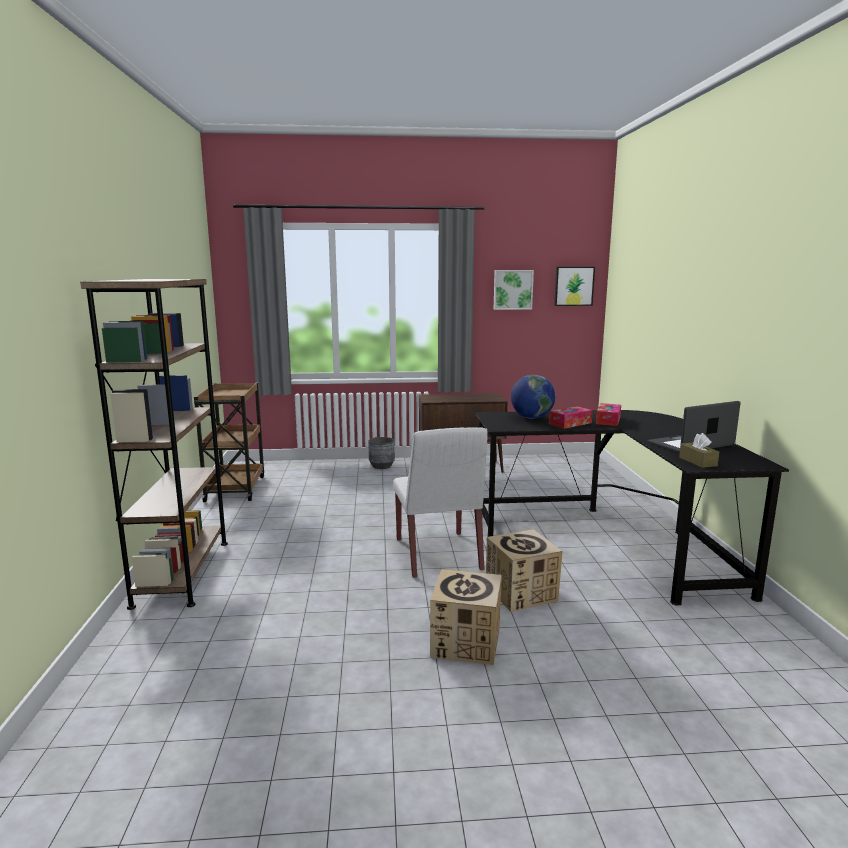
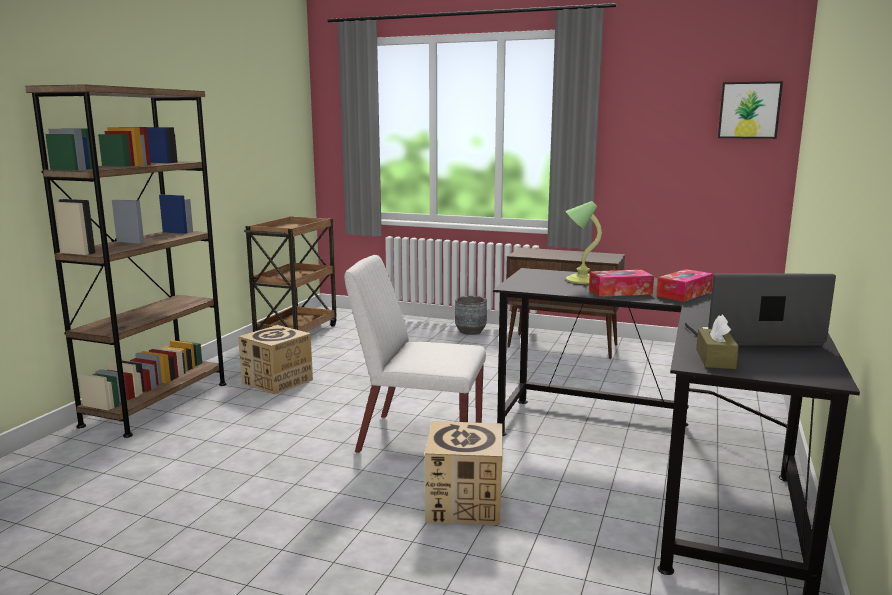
camera: 25 degrees right, 0 degrees up
(438, 555) = (418, 438): white chair -> white chair turned 90 degrees clockwise
(466, 642) = (332, 543): cardboard box -> cardboard box (277, 381)
(512, 289) = (657, 115): picture -> none
(531, 418) = (581, 280): globe -> table lamp

